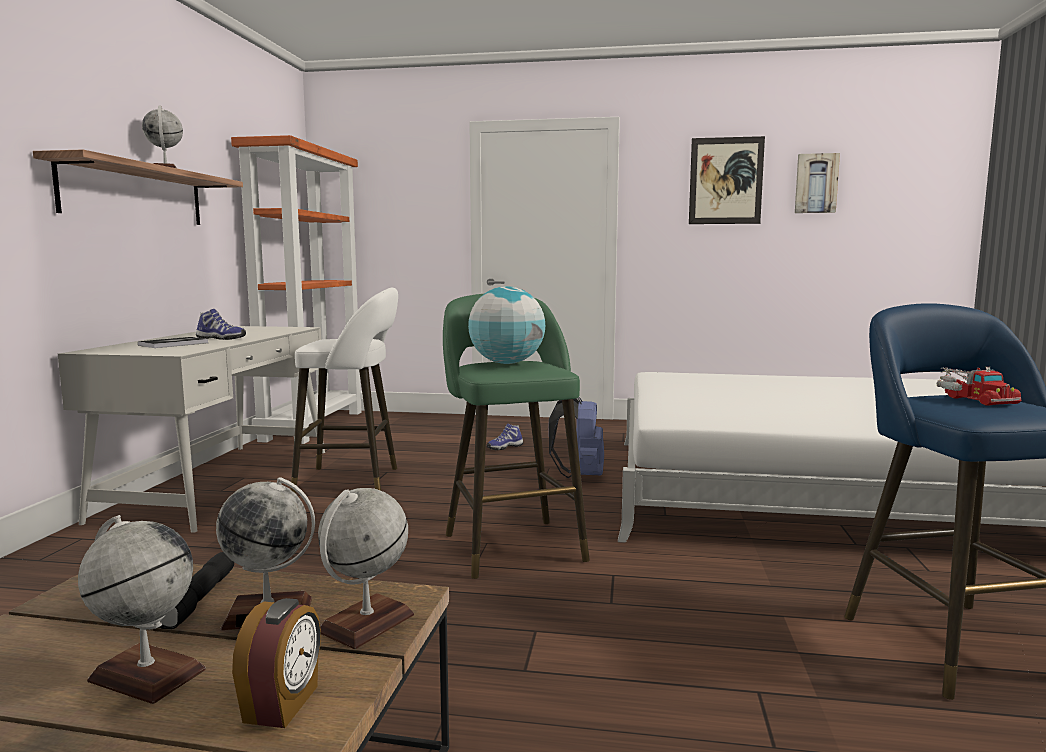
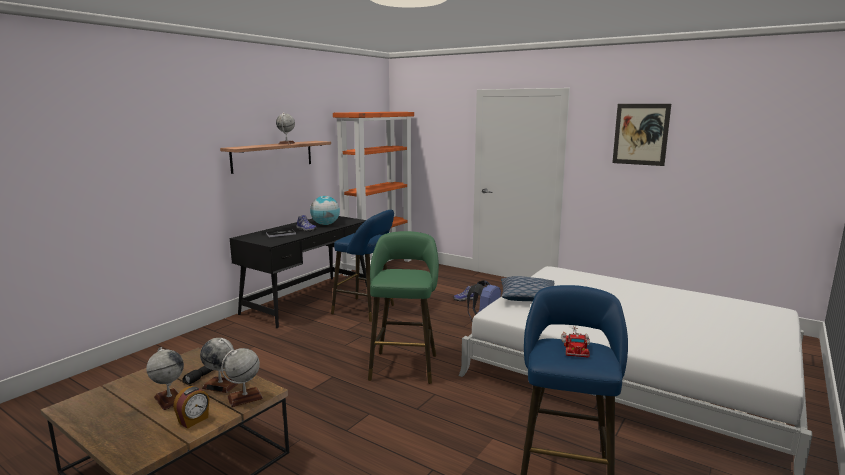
camera: 25 degrees right, 5 degrees up
(222, 482) = (308, 300): white desk -> black desk
(354, 481) = (366, 310): white stool -> blue stool
(506, 363) = (400, 273): globe -> globe (325, 224)
(681, 400) = (528, 297): none -> pillow
(816, 183) = (709, 139): picture -> none

